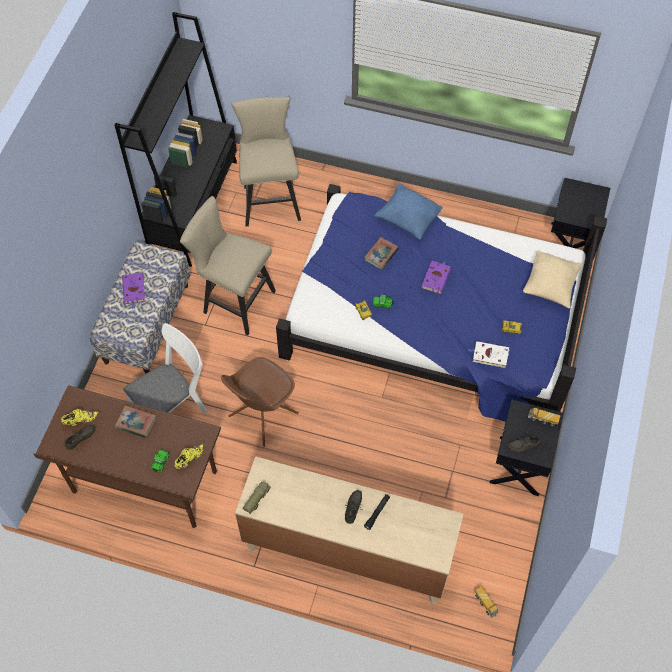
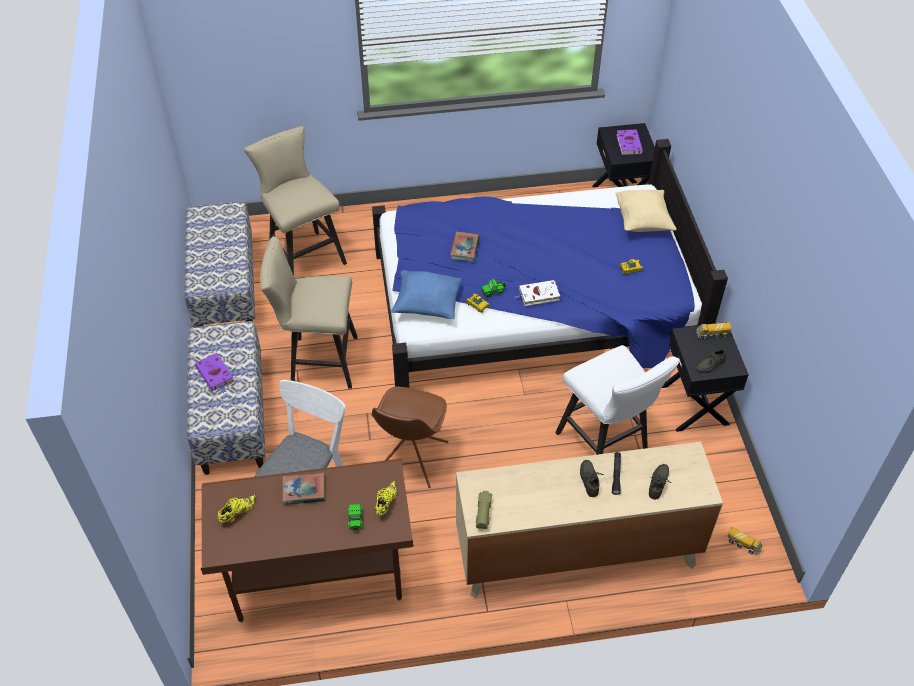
camera: 25 degrees left, 10 degrees down
(81, 439) = (249, 532): grey shoe -> grey shoe (659, 484)
(194, 207) = (225, 289): black bookcase -> bench
(408, 219) = (471, 209): blue pillow -> blue pillow (427, 305)
(423, 470) = (606, 445): none -> white stool
(436, 277) = (531, 250): purple book -> purple book (628, 143)
(489, 355) = (625, 299): white book -> white book (538, 295)

